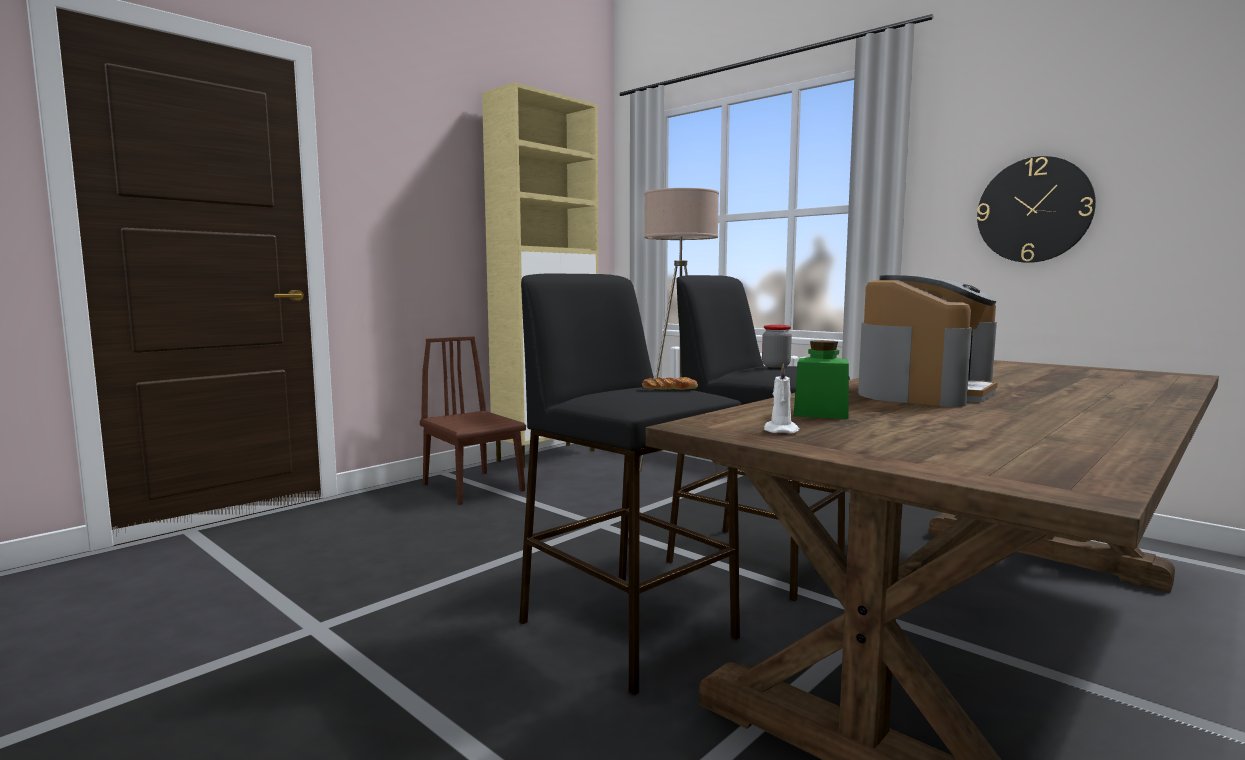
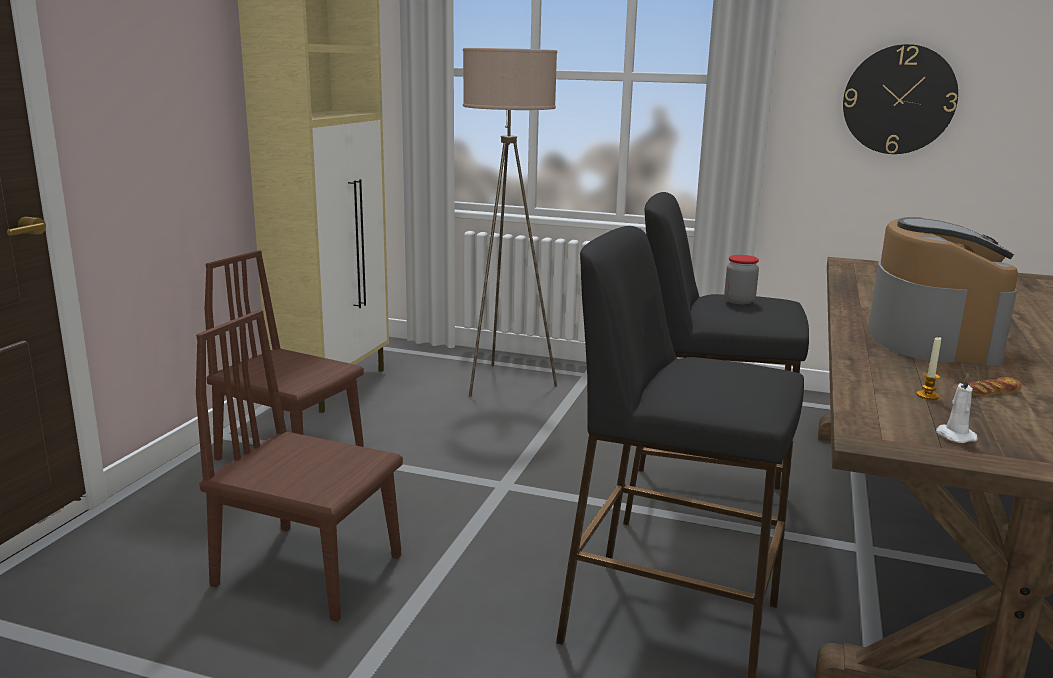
camera: 25 degrees left, 10 degrees up
(405, 549) = (309, 570): none -> brown chair
(669, 388) = (737, 369): bread -> bread (992, 392)
(821, 413) = (927, 396): green jar -> candle

